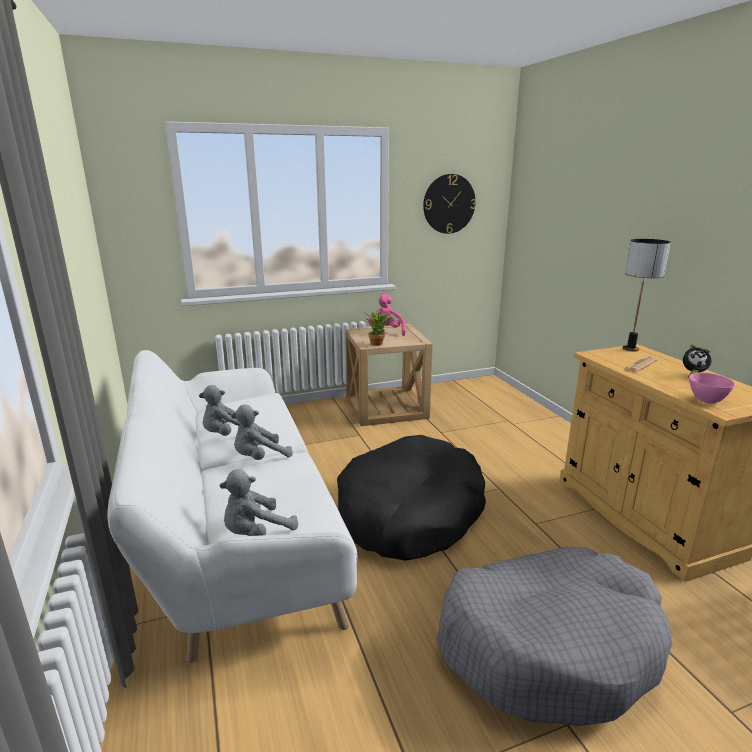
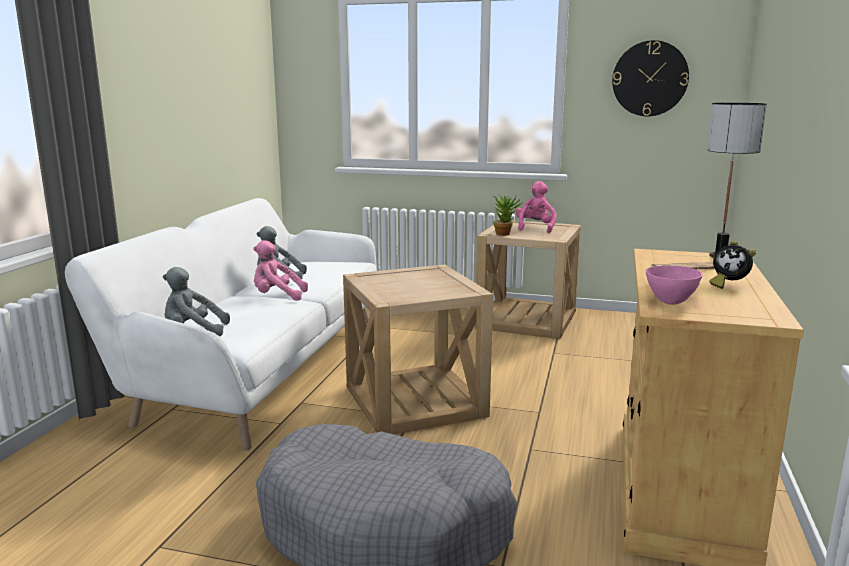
camera: 35 degrees right, 5 degrees down
(259, 457) = (277, 297): grey plush toy -> pink plush toy
(410, 513) = (415, 401): black dog bed -> beige side table

